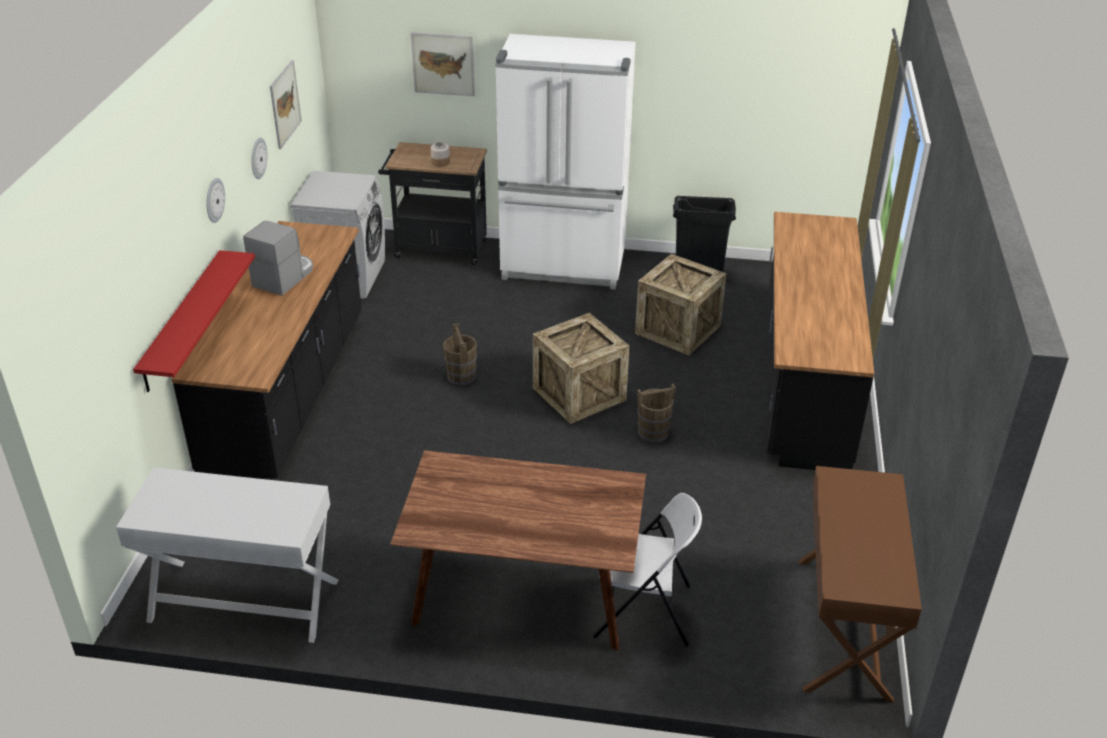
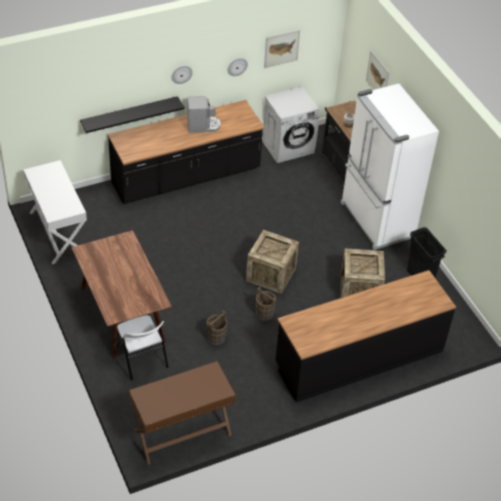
camera: 55 degrees right, 10 degrees up
(182, 320) = (129, 114): red shelf -> black shelf
(461, 376) = (248, 226): brown bucket -> brown bucket (216, 338)

